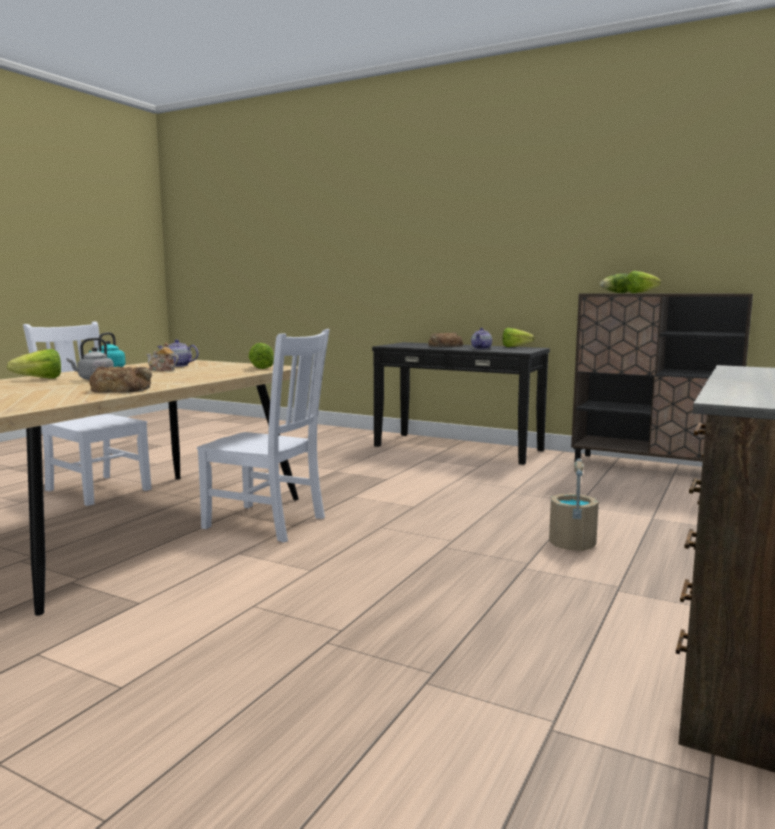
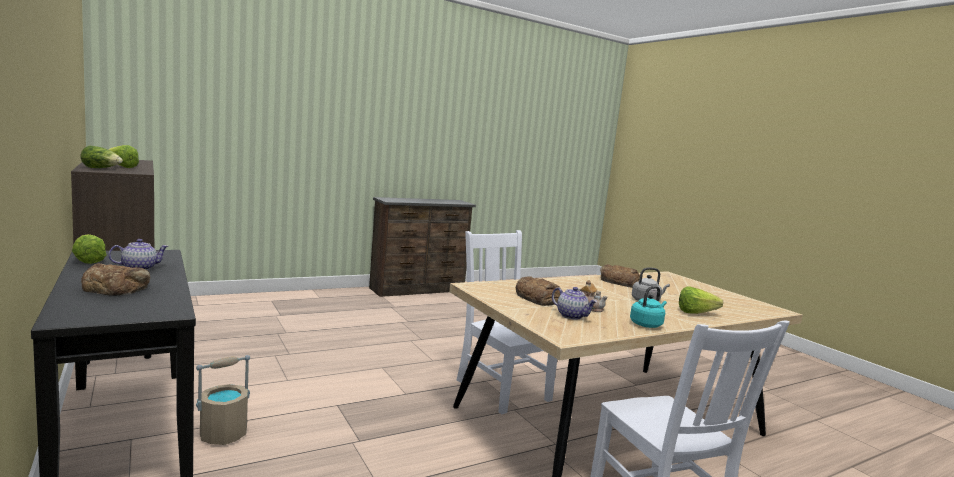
camera: 150 degrees left, 0 degrees up
(215, 369) = (538, 298): none -> bread
(261, 367) = (493, 290): lettuce -> none
(572, 544) = (360, 320): beige bucket -> beige bucket (224, 434)

